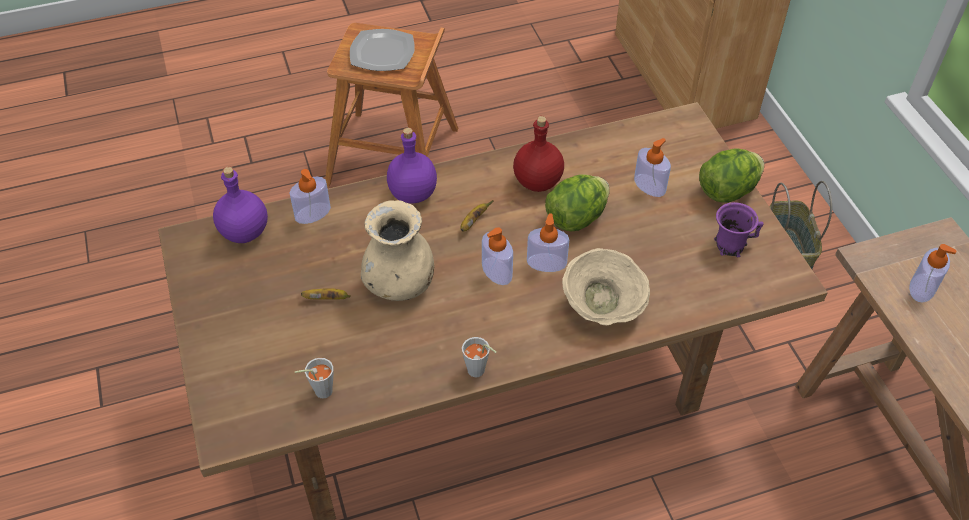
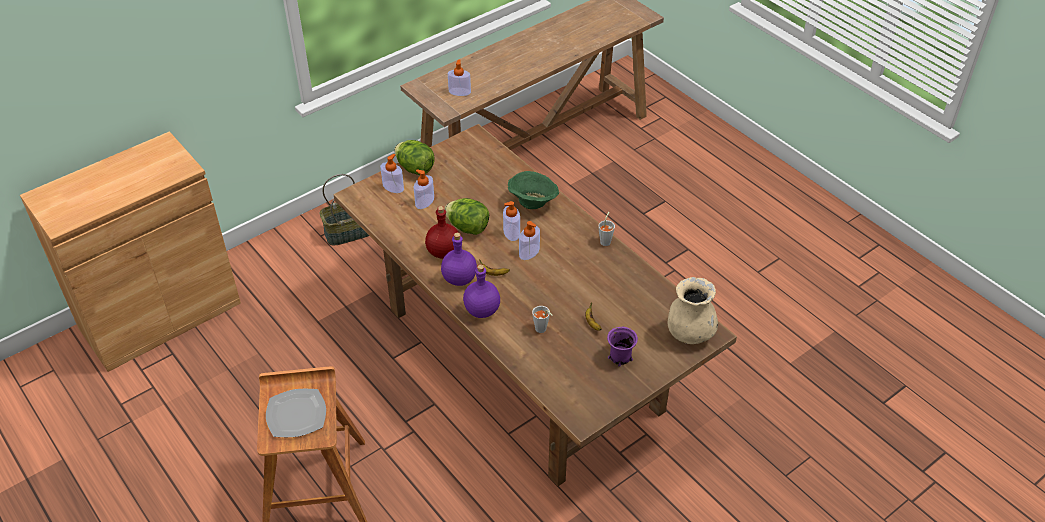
camera: 110 degrees left, 5 degrees down
(245, 233) = (560, 388): purple bottle -> purple bottle (460, 278)
(312, 213) = (524, 357): soap dispenser -> soap dispenser (393, 187)
(319, 391) = (658, 303): grey cup -> grey cup (542, 330)
(399, 284) = (562, 293): beige vase -> beige vase (689, 333)
(603, 307) = (533, 202): beige bowl -> green bowl
(729, 245) = (460, 162): purple mug -> purple mug (620, 357)

